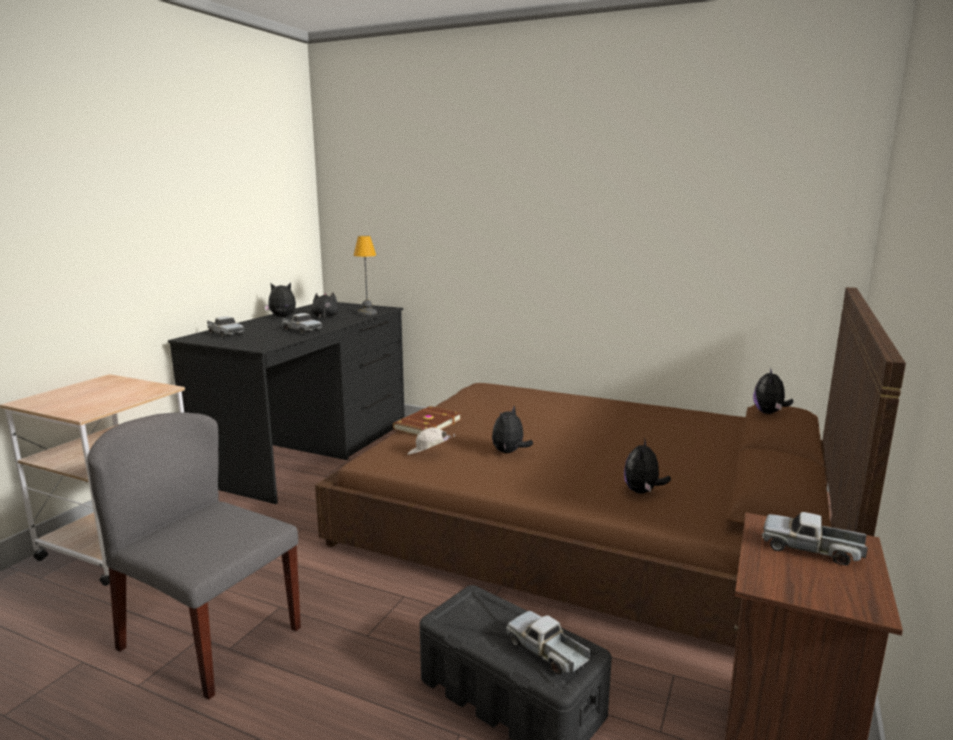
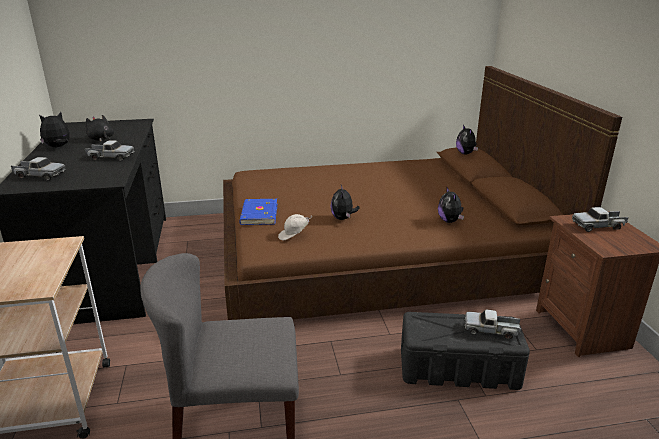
camera: 35 degrees left, 10 degrees up
(367, 313) = (134, 129): table lamp -> none
(426, 424) = (258, 214): brown book -> blue book

